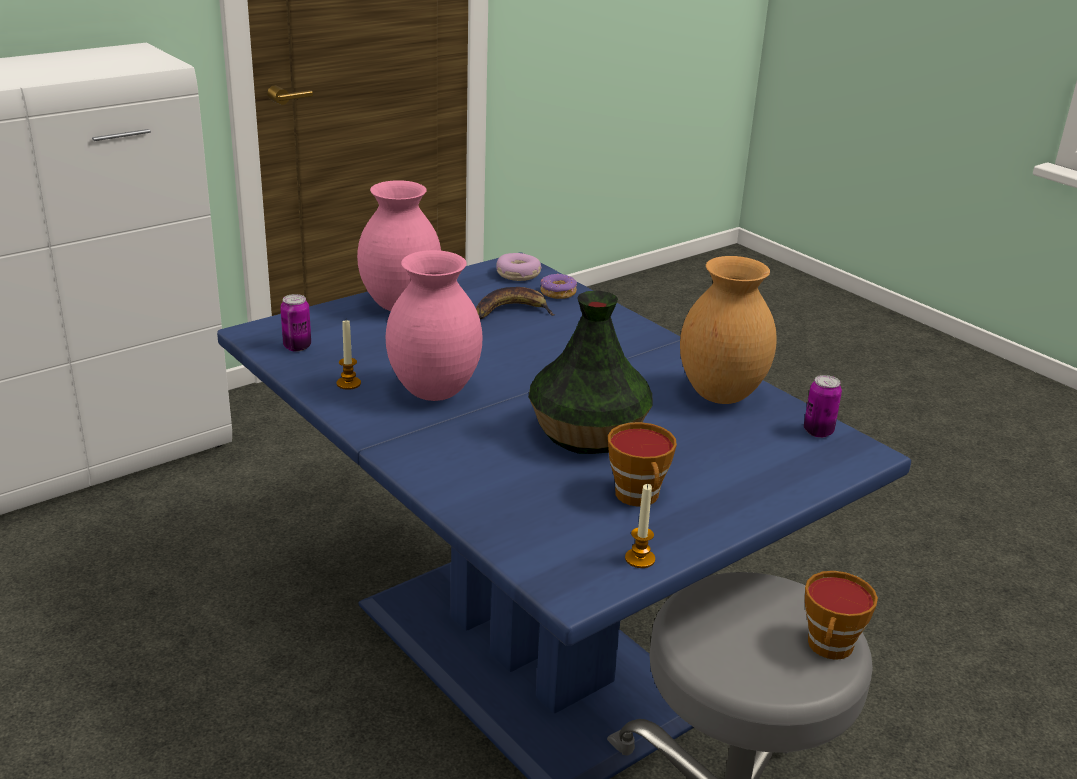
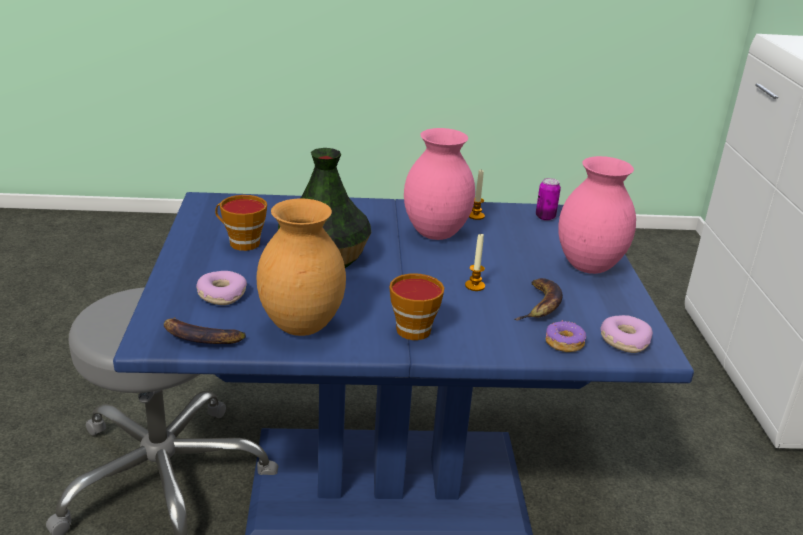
camera: 125 degrees right, 0 degrees up
(640, 559) = (197, 221): candle -> candle (475, 286)
(747, 455) = (221, 295): none -> donut
(818, 431) = (200, 338): can -> banana
(830, 648) = (101, 332): cup -> cup (410, 328)

